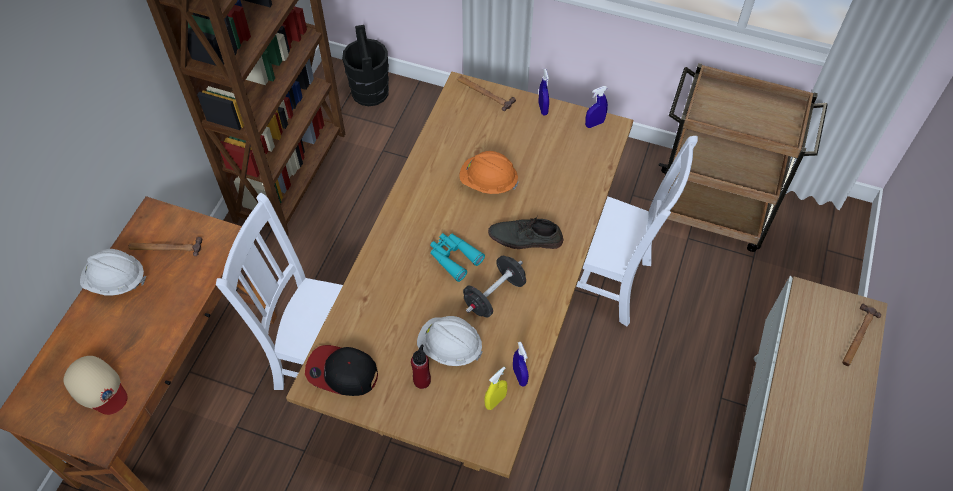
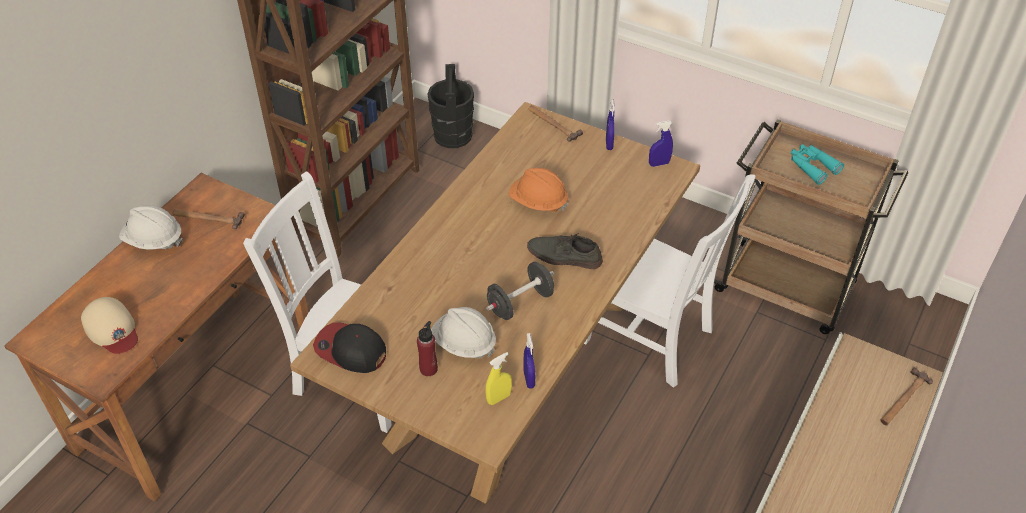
camera: 10 degrees right, 10 degrees down
(454, 257) = (487, 264): turquoise binoculars -> turquoise binoculars (812, 167)

